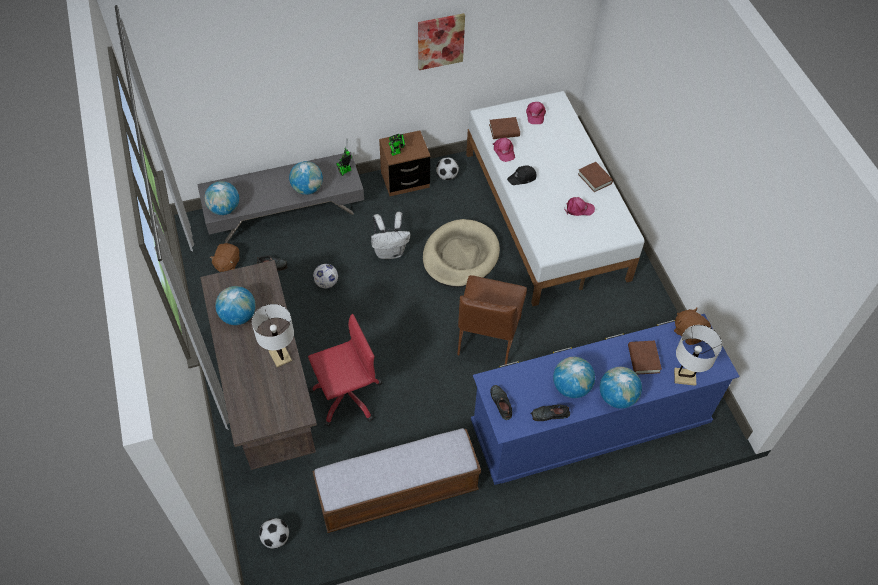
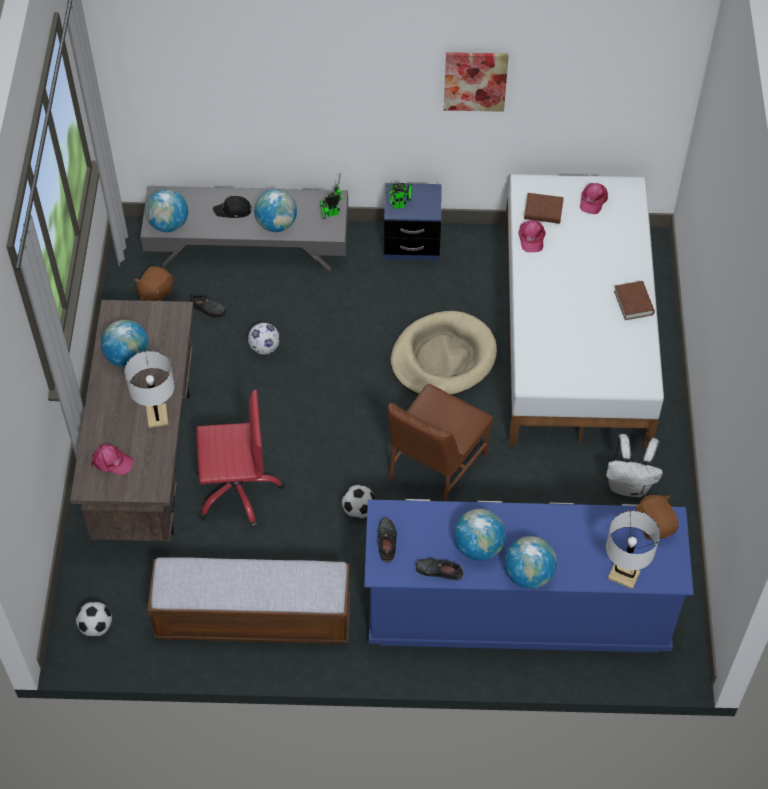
camera: 20 degrees right, 0 degrees up
(390, 251) = (357, 329): white backpack -> white backpack (629, 485)
(405, 180) = (412, 243): brown nightstand -> blue nightstand
(446, 176) = (467, 251): football -> football (358, 510)
(522, 178) = (540, 278): black cap -> black cap (233, 210)
(578, 209) = (594, 336): pink cap -> pink cap (112, 462)
(643, 359) = (582, 540): brown book -> none

